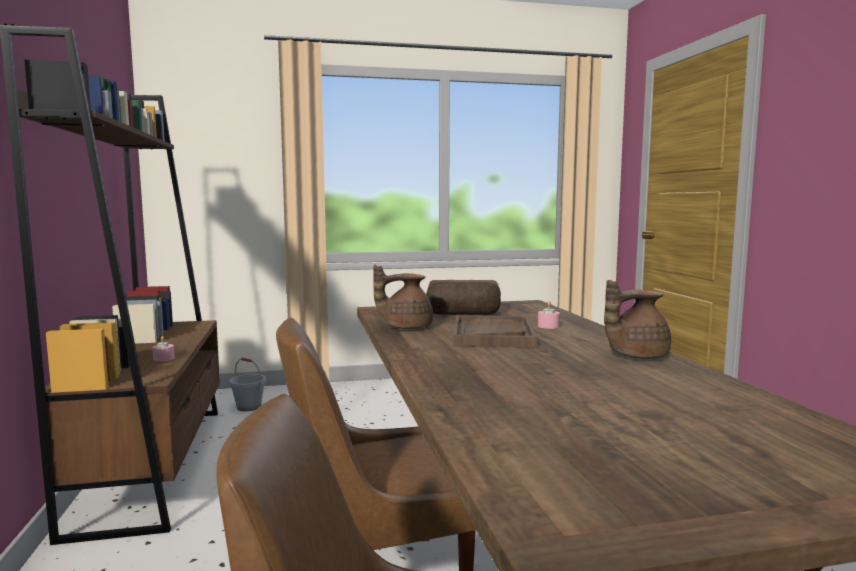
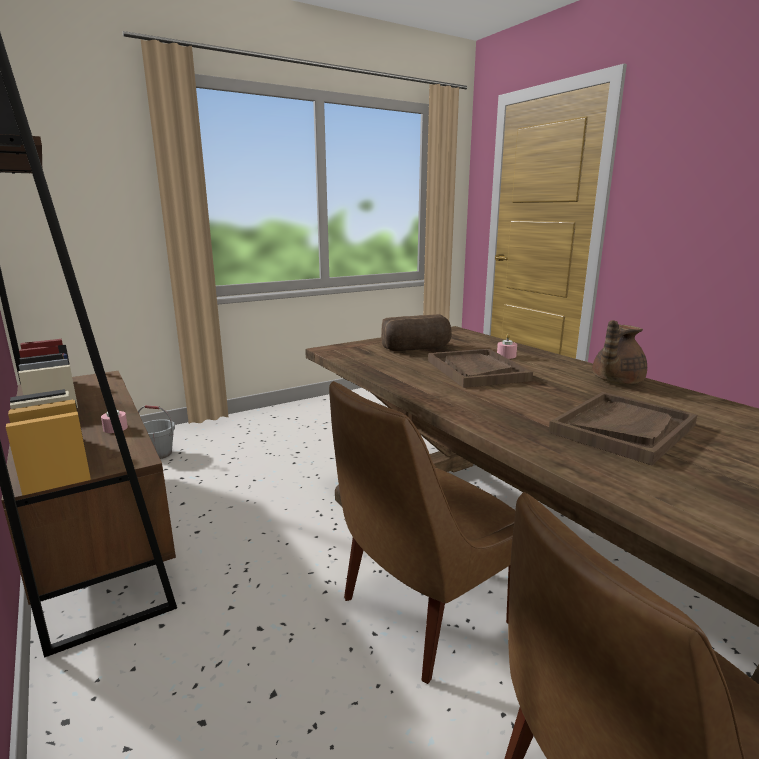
camera: 20 degrees left, 10 degrees up
(405, 327) = (389, 370): brown teapot -> none
(562, 392) = (622, 429): none -> brown tray

